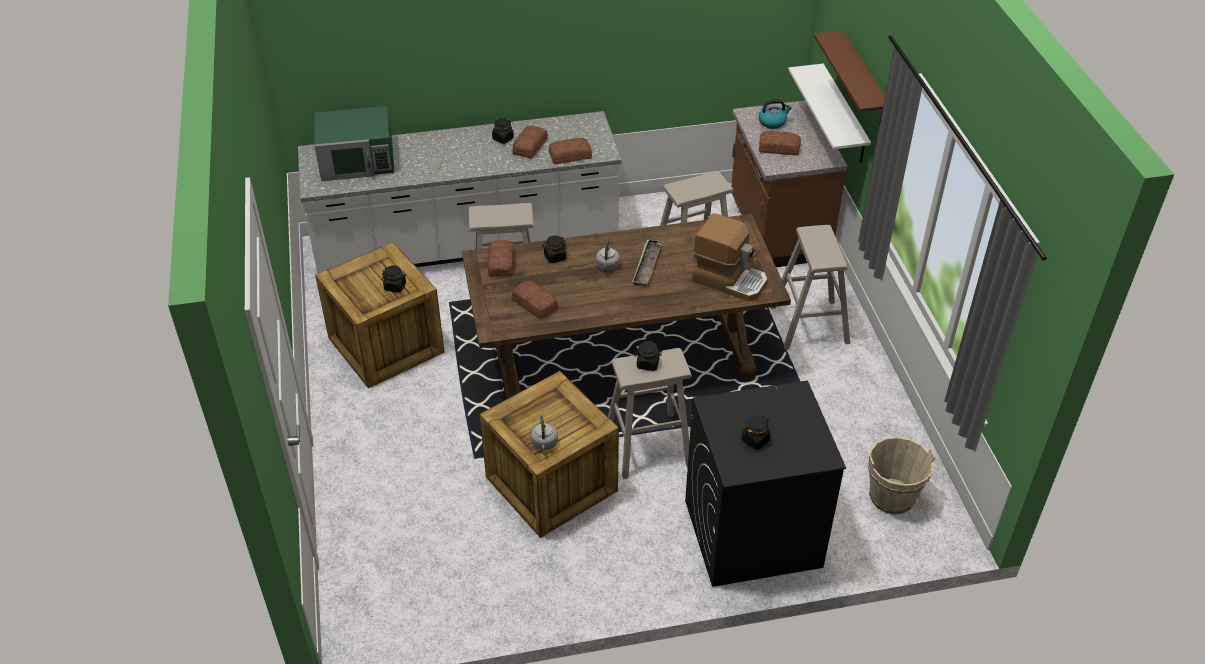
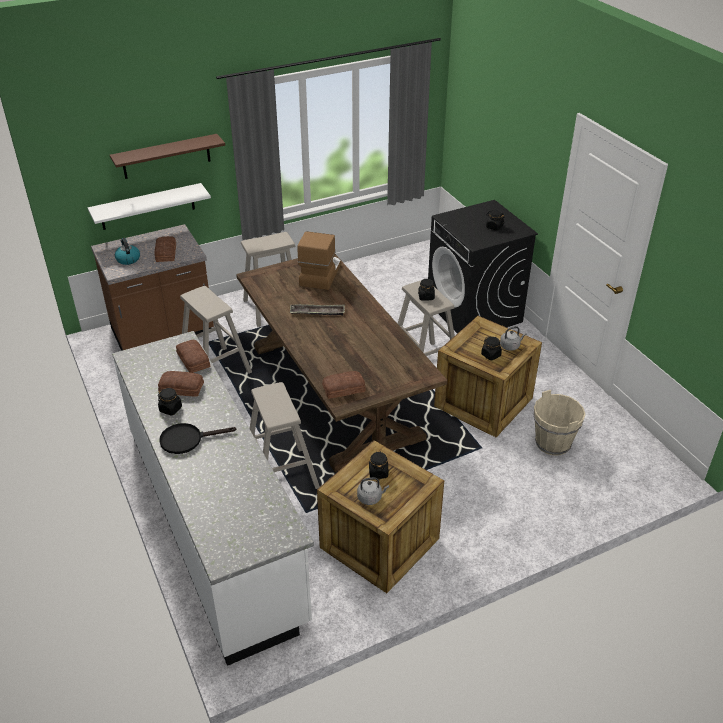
camera: 105 degrees left, 5 degrees down
(358, 160) = (230, 512): green microwave -> none
(457, 145) = (187, 439): none -> black frying pan
(534, 304) = (388, 360): bread -> none
(555, 257) = (324, 360): black jar -> black jar (491, 355)
(607, 266) = (326, 331): grey kettle -> grey kettle (371, 498)
(891, 497) = (417, 267): beige bucket -> beige bucket (553, 443)

